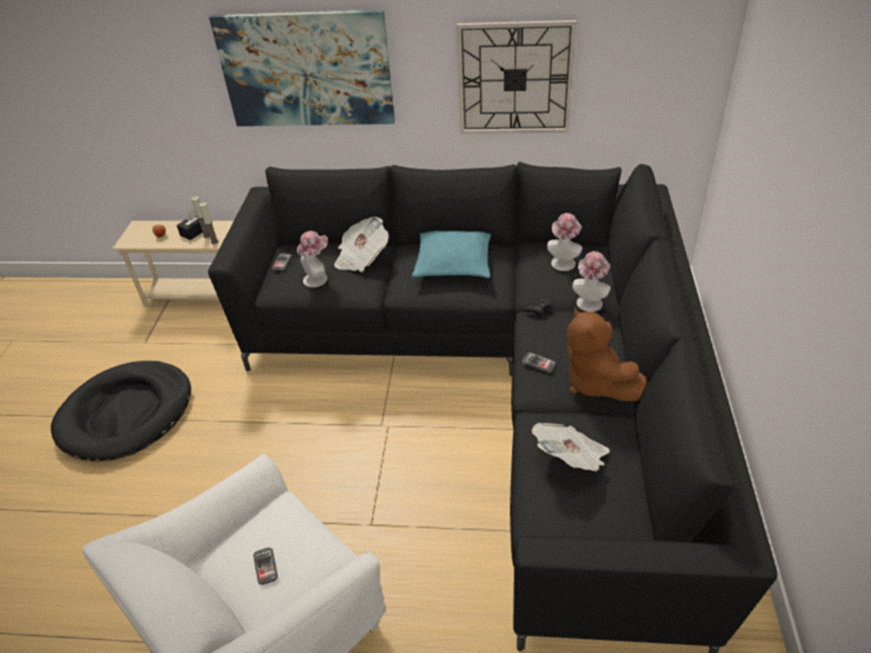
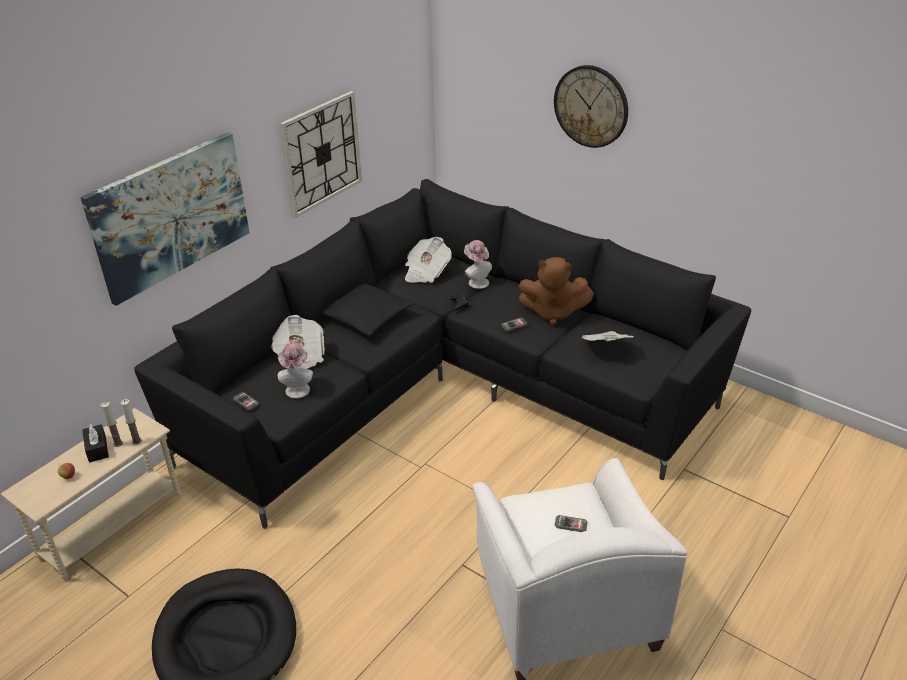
camera: 60 degrees left, 5 degrees down
(453, 262) = (366, 316): turquoise pillow -> black pillow
(564, 261) = (426, 272): hat -> newspaper
(811, 152) = (591, 106): none -> wall clock

